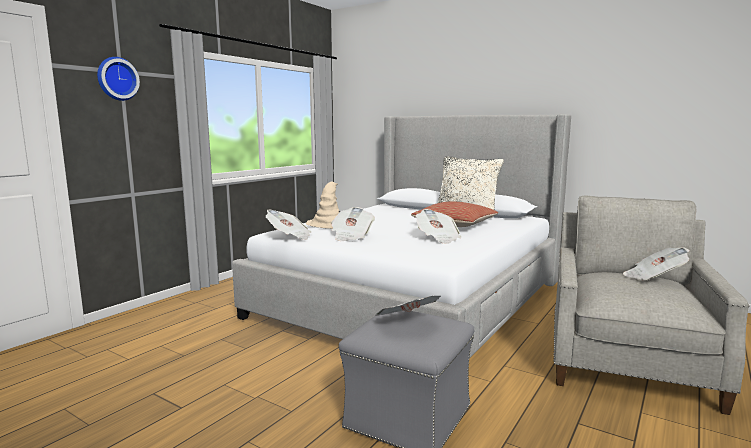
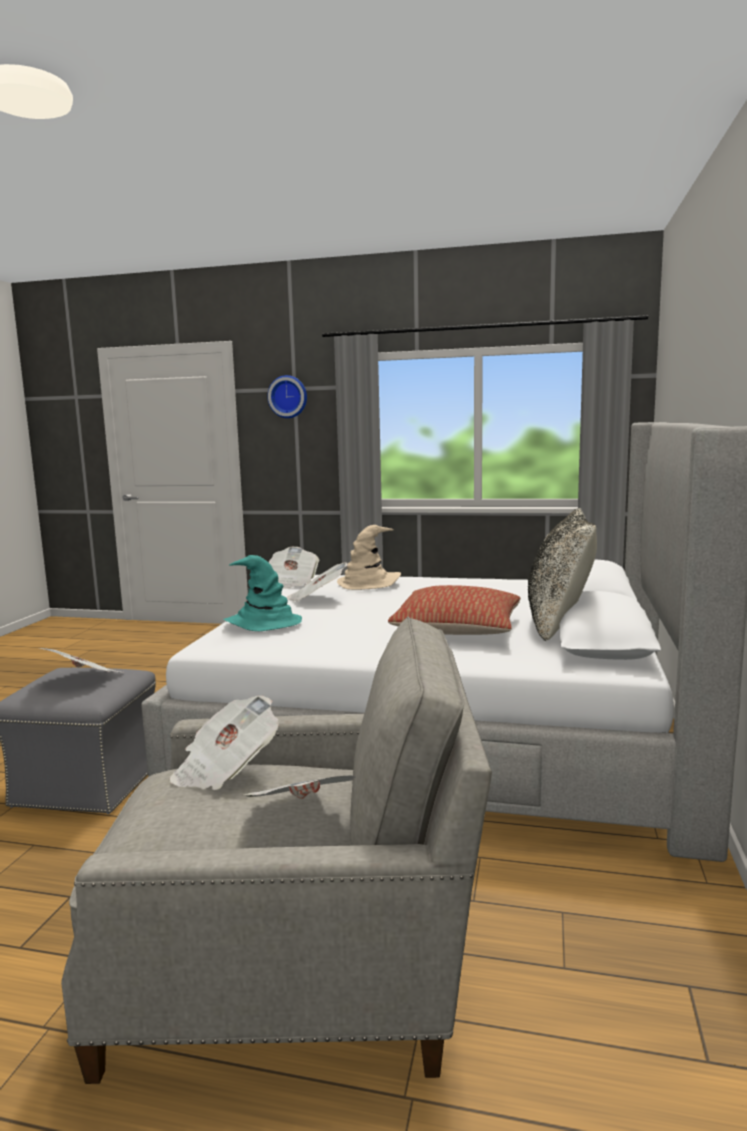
camera: 70 degrees right, 0 degrees up
(402, 249) = (262, 623): none -> turquoise hat
(438, 238) = (342, 630): newspaper -> newspaper (225, 769)

